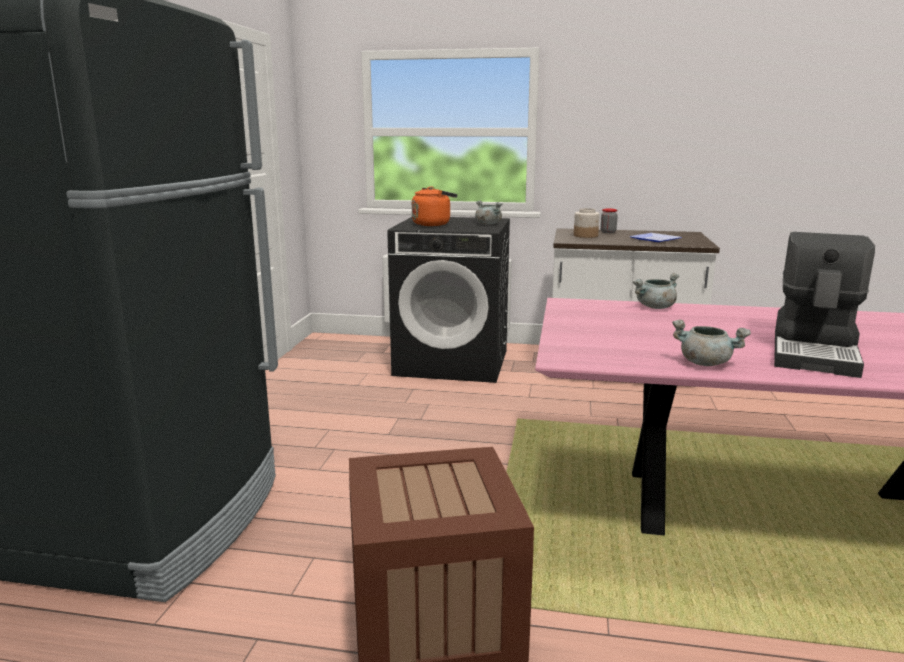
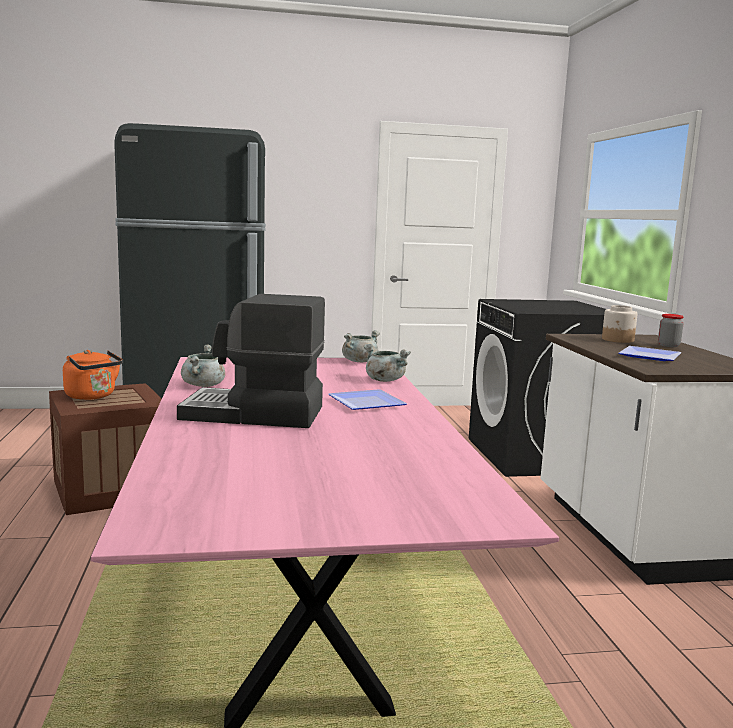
camera: 70 degrees right, 5 degrees down
(433, 224) = (531, 303): orange kettle -> orange kettle (92, 396)
(487, 224) = (567, 311): grey cooking pot -> grey cooking pot (359, 361)
(751, 320) = (365, 404): none -> plate

